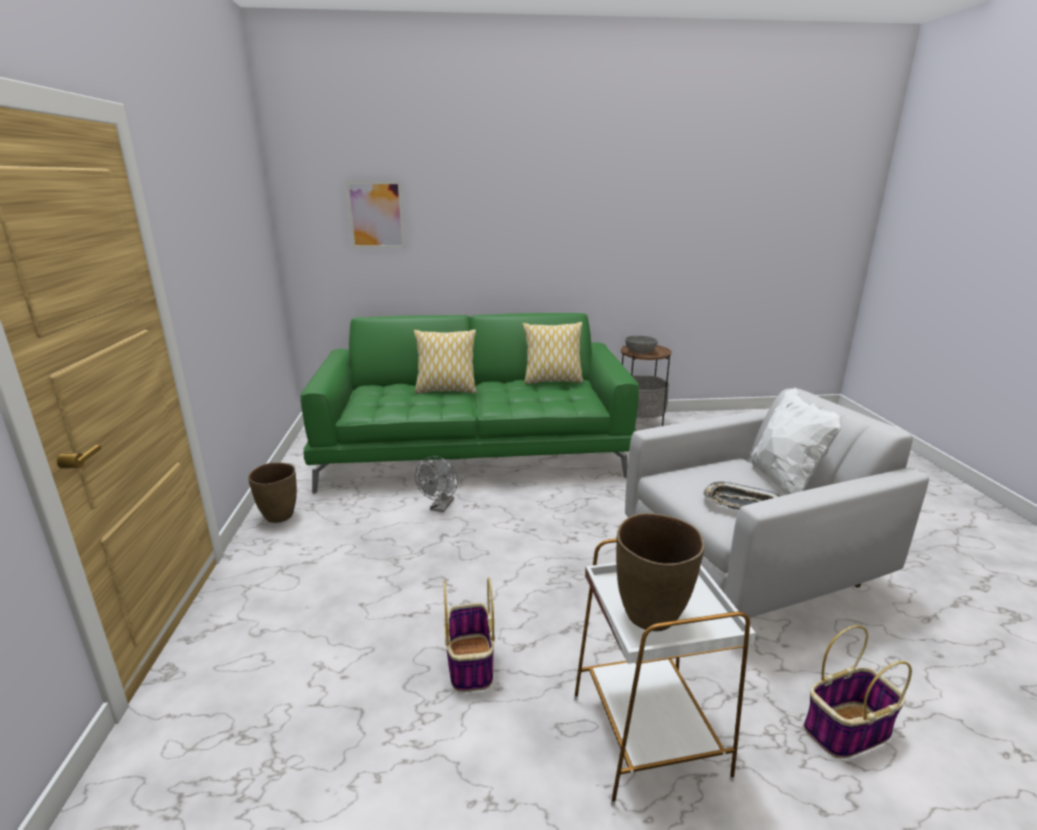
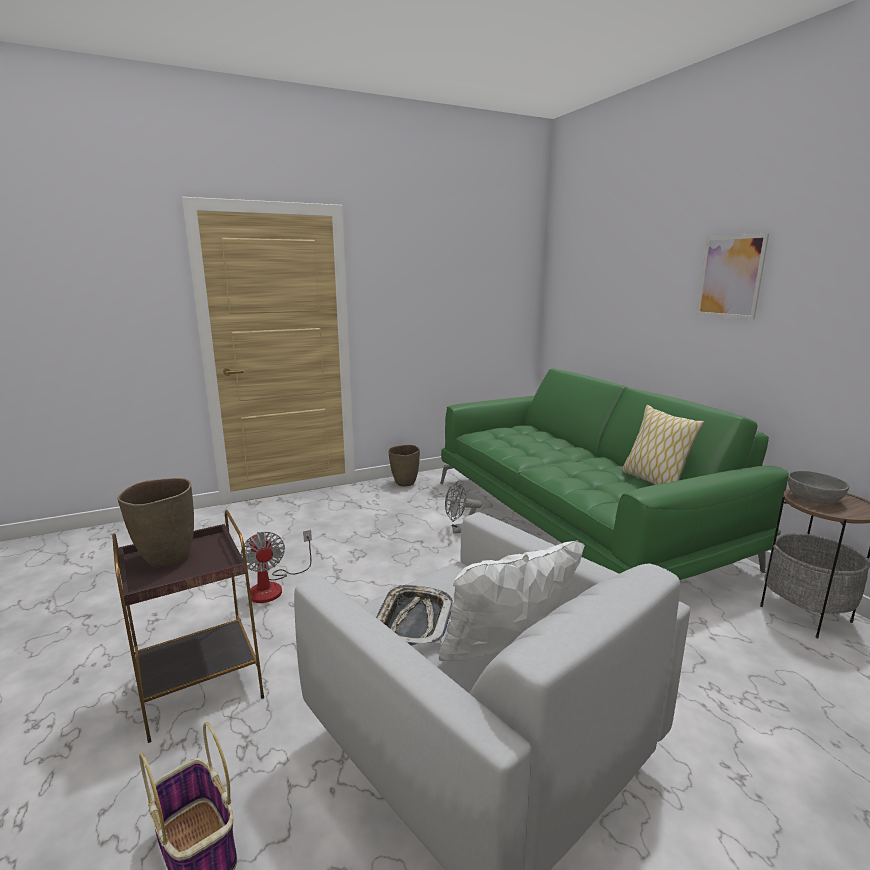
camera: 70 degrees right, 5 degrees down
(376, 215) = (600, 280): picture -> picture (730, 277)
(446, 390) = (556, 448): pillow -> none
(470, 662) = (273, 586): basket -> fan
(648, 735) = (201, 685): white side table -> brown side table

